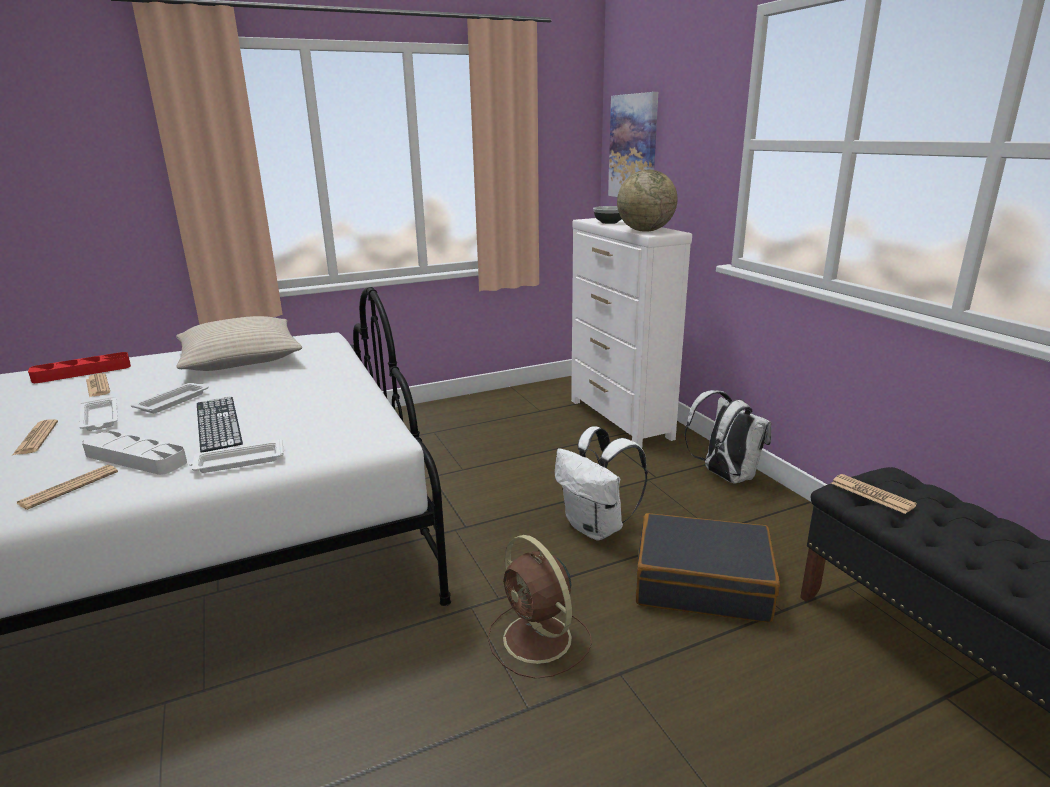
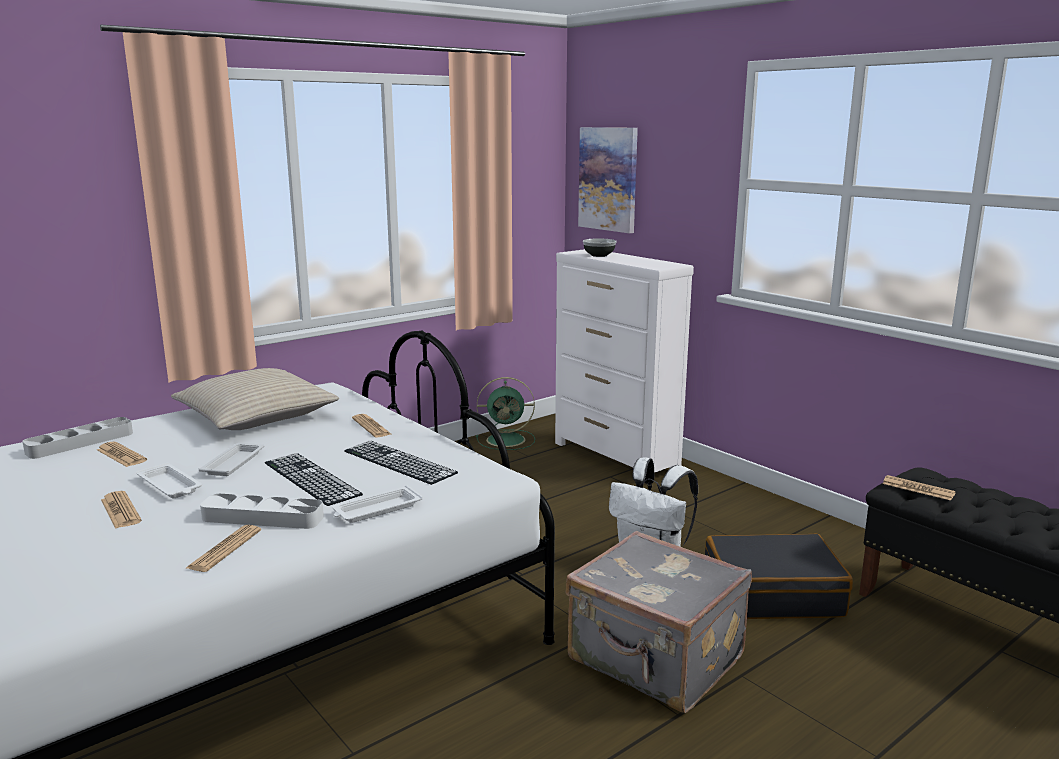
camera: 15 degrees left, 5 degrees down
(82, 372) = (80, 442): red tray -> grey tray
(309, 413) = (399, 462): none -> keyboard
(322, 376) = (371, 427): none -> newspaper
(530, 394) = (507, 440): none -> green fan
(539, 640) = (655, 660): brown fan -> grey suitcase
(645, 231) = (647, 264): globe -> none
(724, 476) = (744, 501): white backpack -> none

